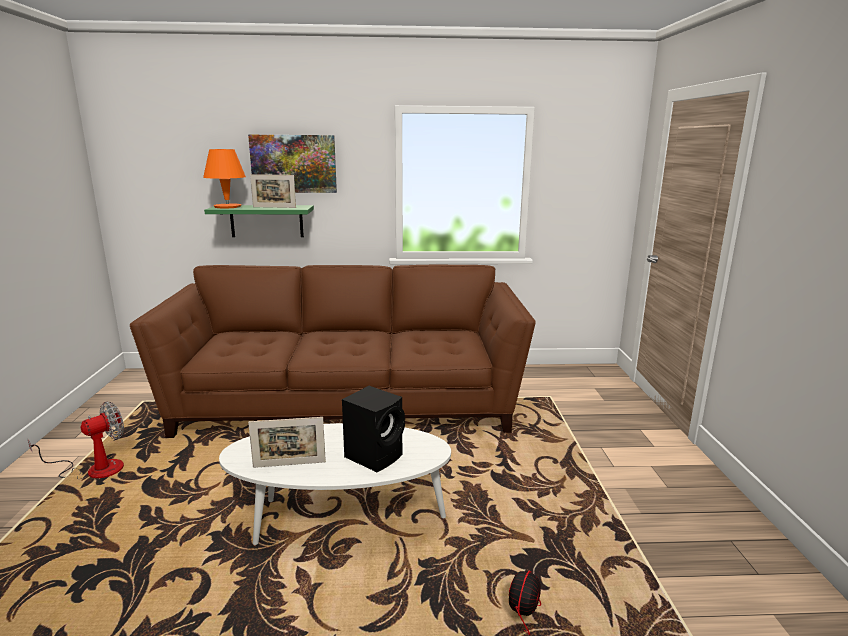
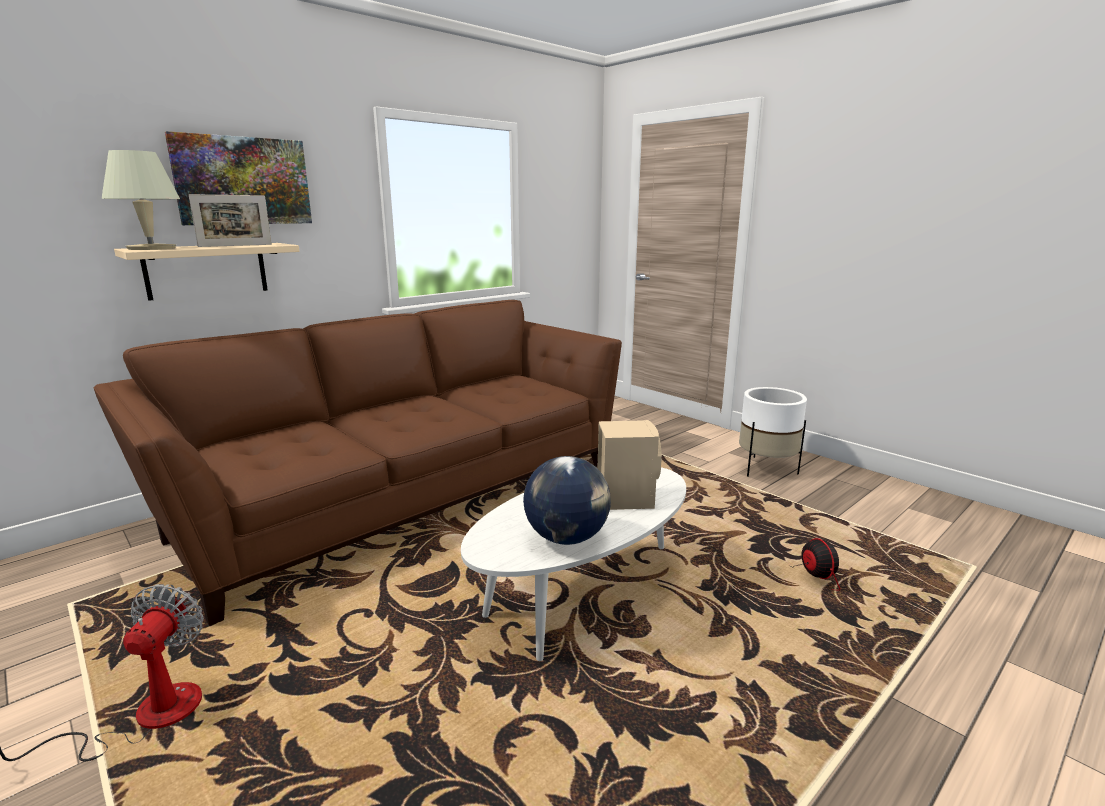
camera: 40 degrees left, 0 degrees up
(227, 207) = (151, 248): orange table lamp -> beige table lamp
(266, 221) = (206, 270): green shelf -> beige shelf
(289, 464) = (566, 538): picture frame -> globe
(375, 455) = (625, 498): black speaker -> beige speaker
(664, 497) = (766, 469): none -> white planter

